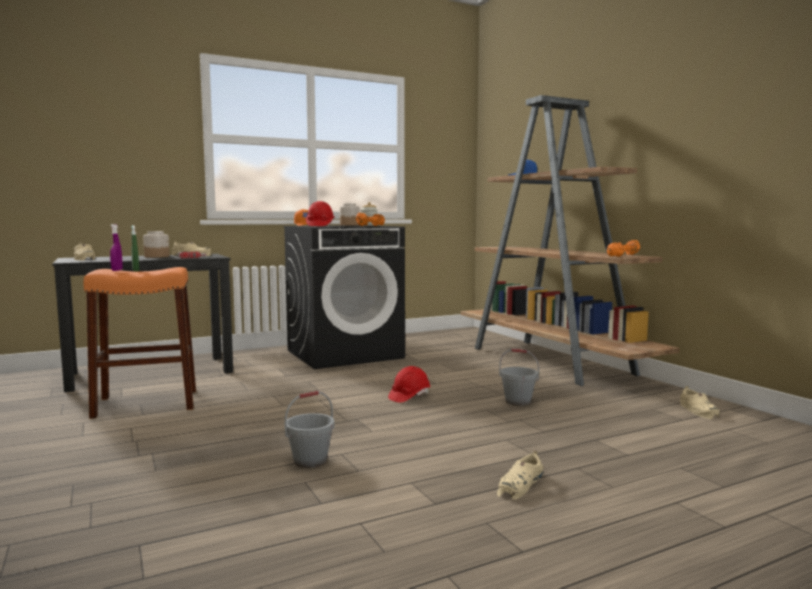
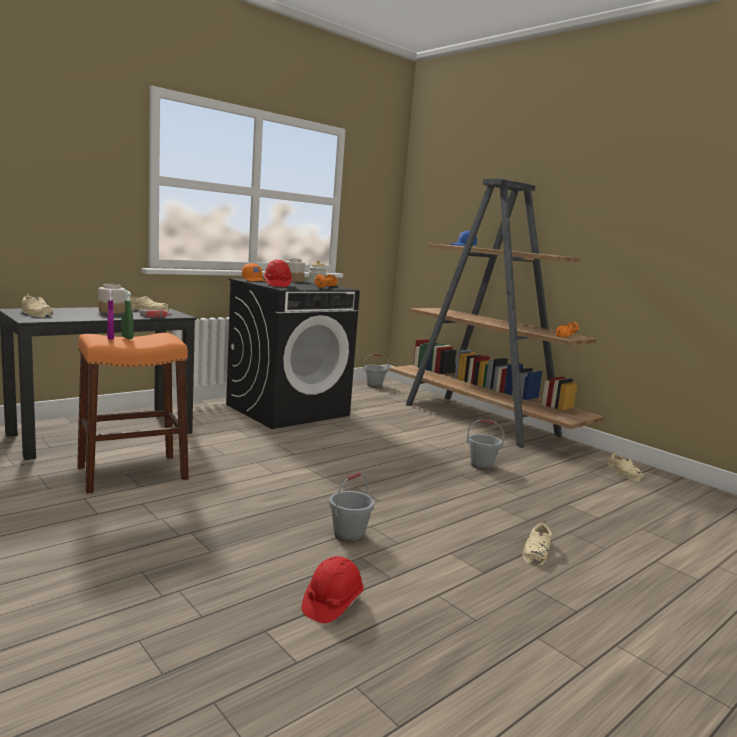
camera: 15 degrees left, 5 degrees up
(409, 396) = (385, 461): red hard hat -> red hard hat (332, 603)
(454, 333) = (374, 385): none -> grey bucket

